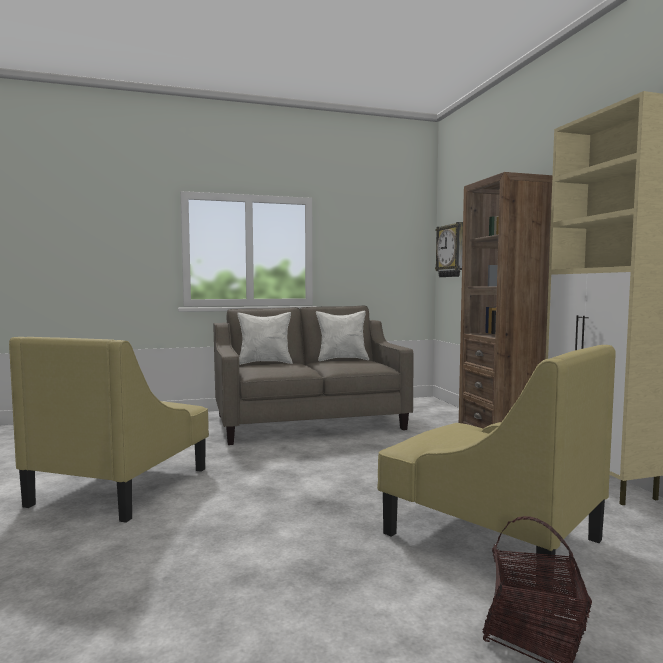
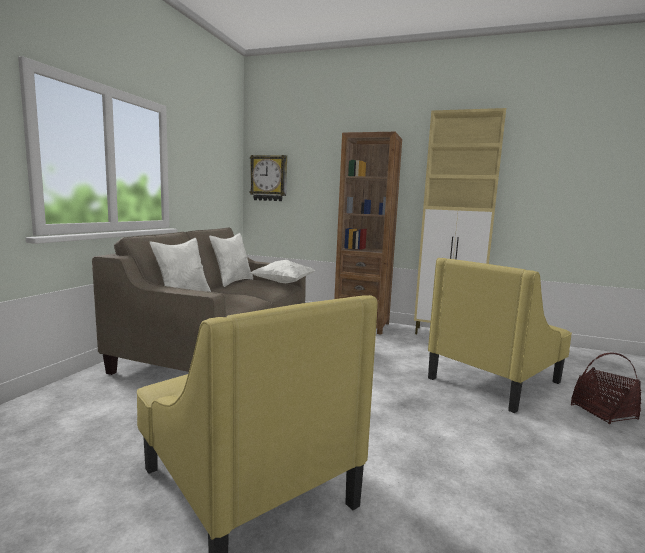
camera: 55 degrees left, 5 degrees up
(379, 365) = (283, 283): none -> white pillow
(490, 536) = (494, 380): yellow armchair -> yellow armchair turned 150 degrees clockwise

